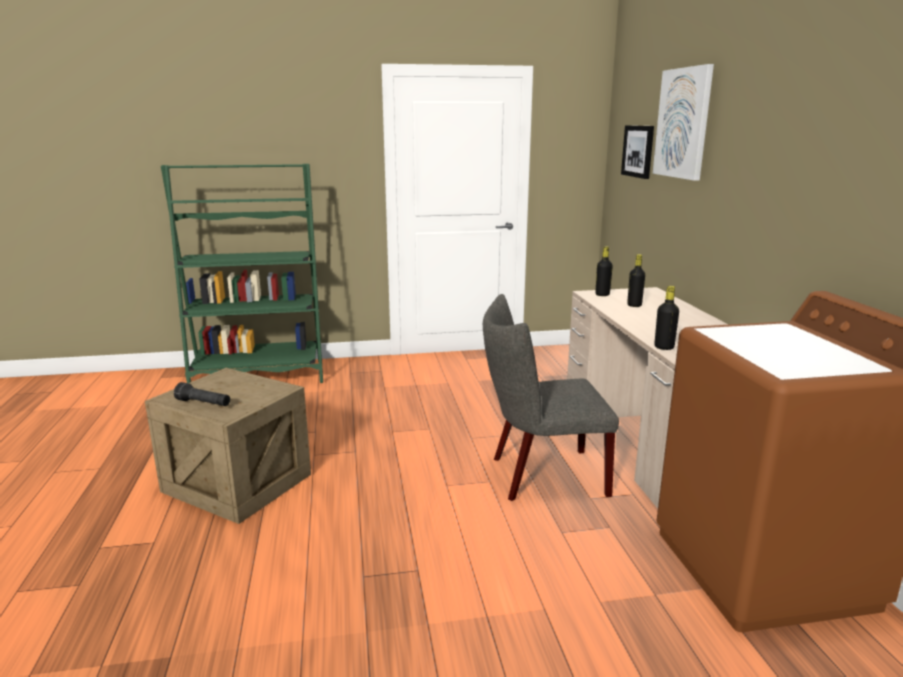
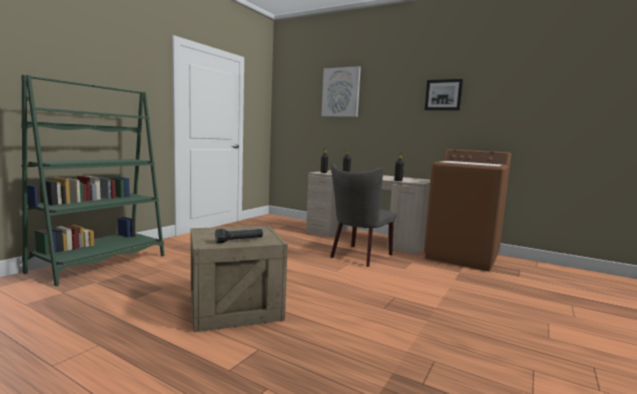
camera: 50 degrees left, 10 degrees down
(638, 151) = (304, 107): picture -> picture (443, 95)

